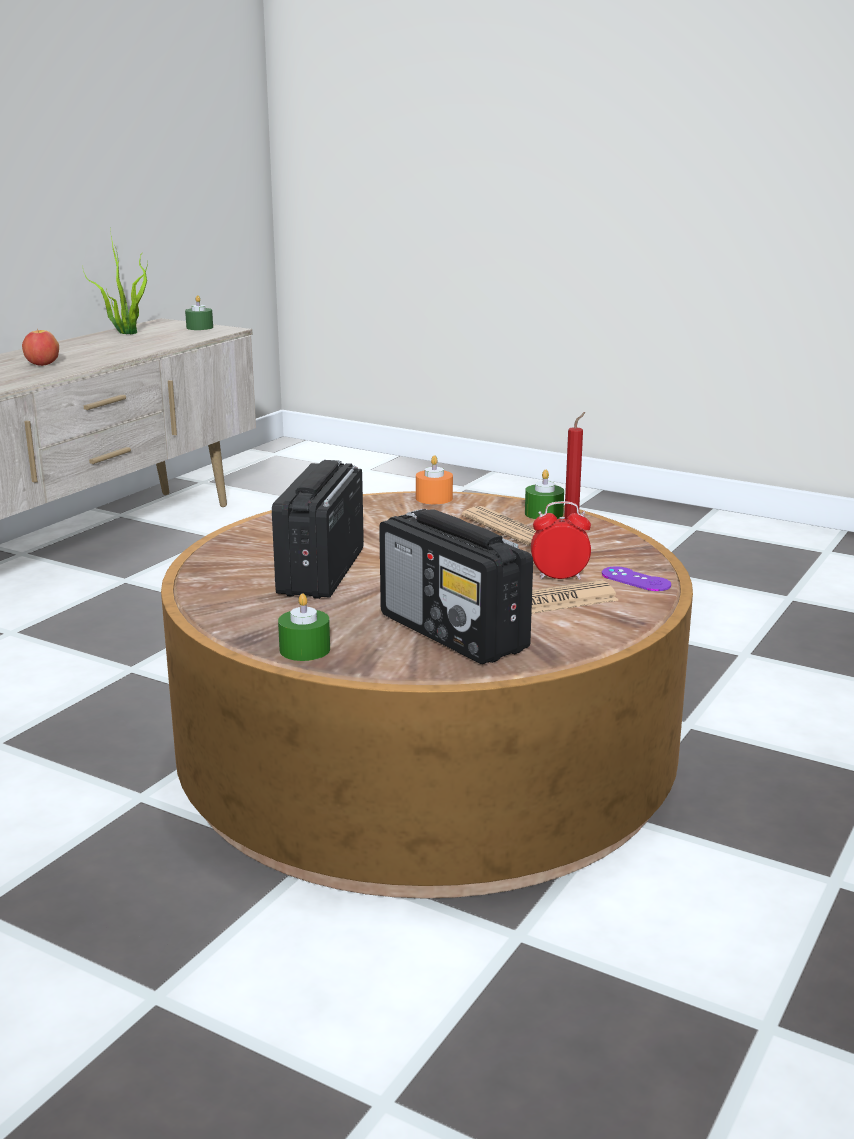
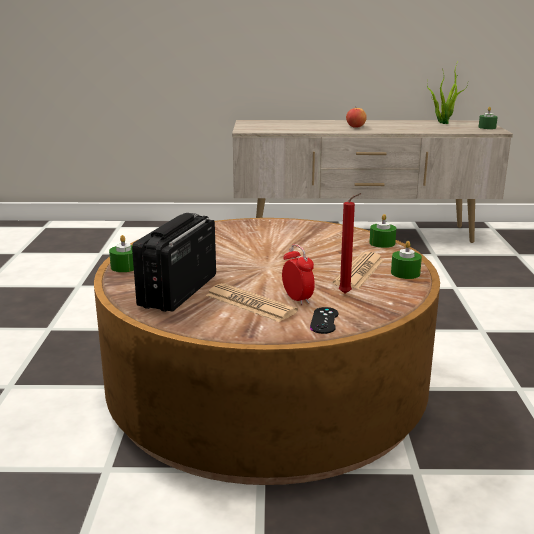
camera: 60 degrees right, 0 degrees up
(321, 572) = (228, 247): radio -> none
(434, 498) = (382, 243): orange candle -> green candle
(636, 579) = (324, 320): purple game controller -> black game controller

